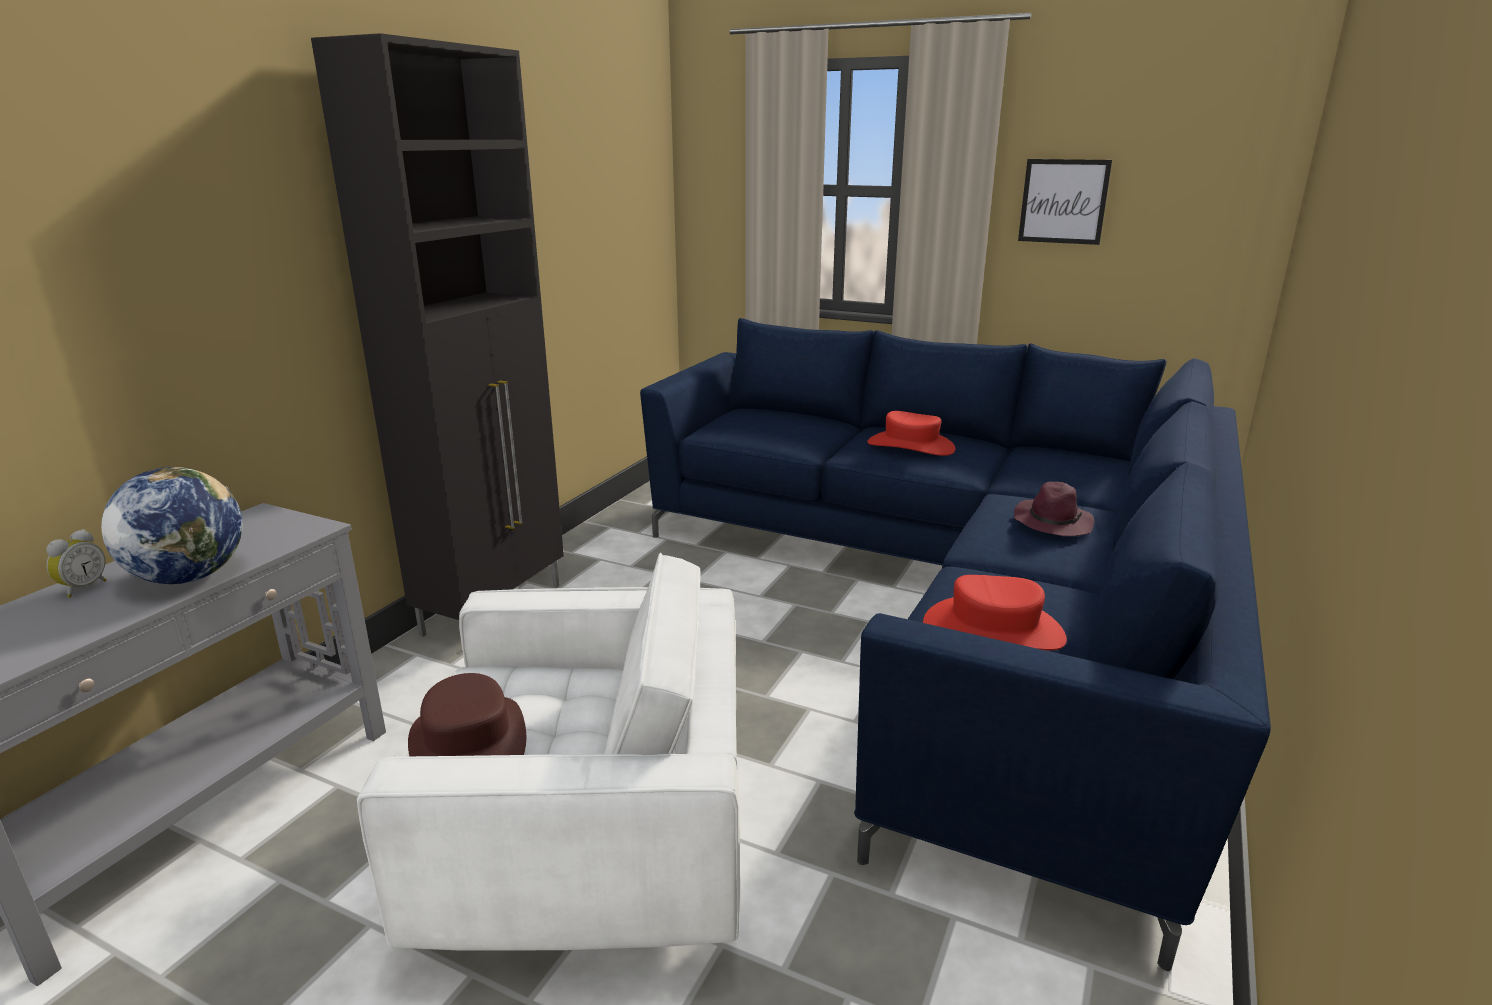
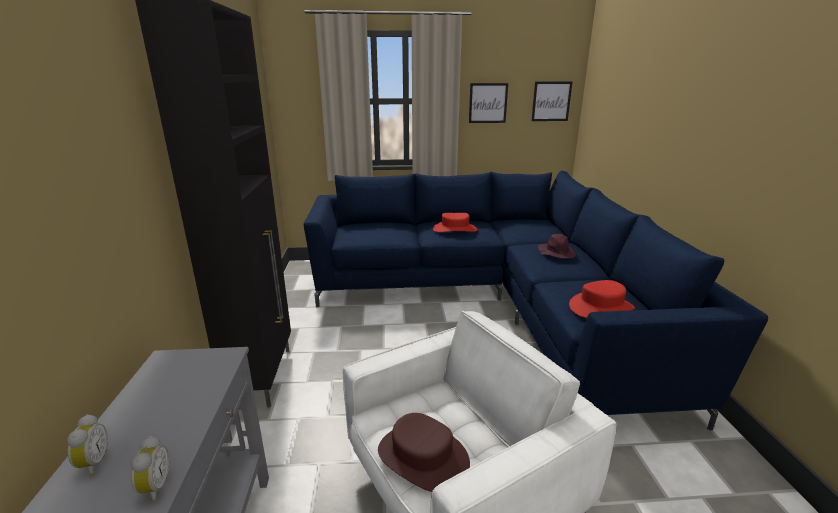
camera: 30 degrees left, 0 degrees up
(94, 625) = (154, 488): none -> alarm clock
(188, 577) = (179, 421): globe -> none
(1215, 202) = (551, 101): none -> picture

